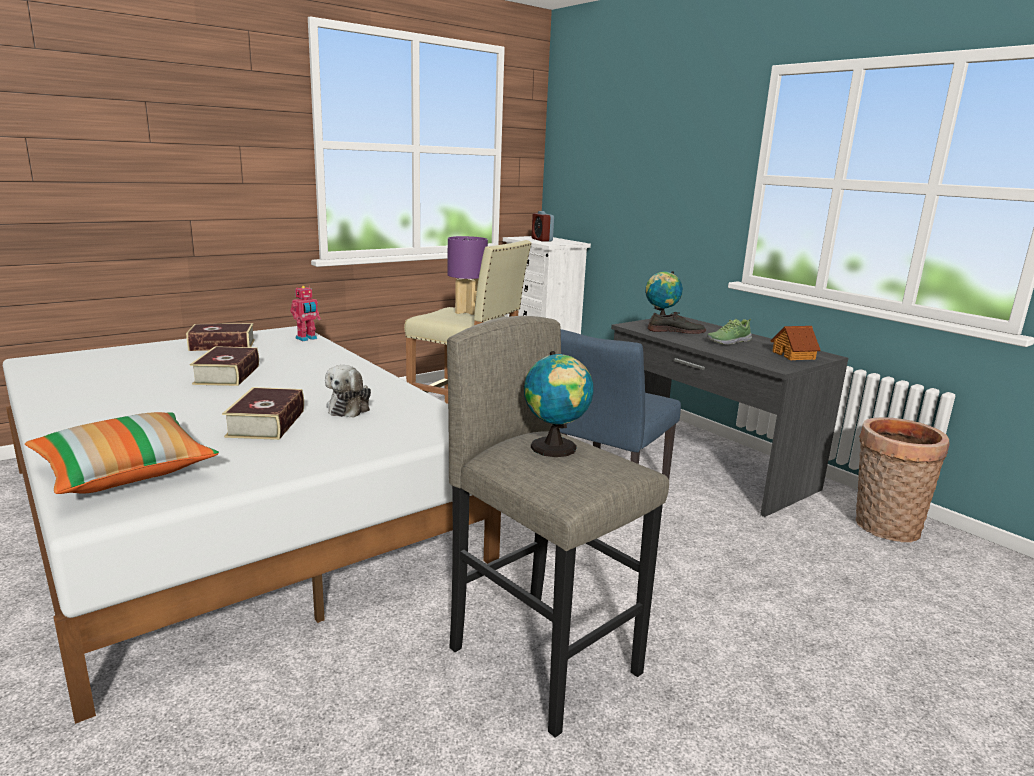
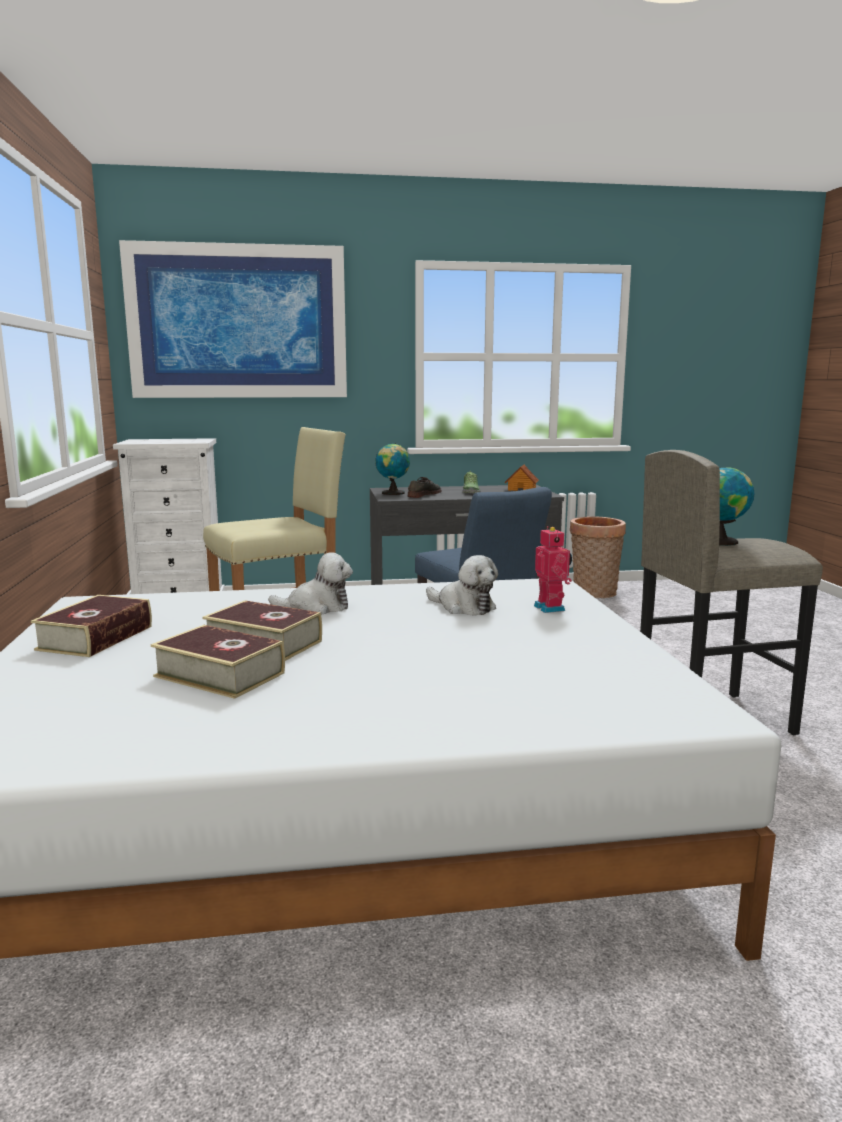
camera: 60 degrees left, 5 degrees down
(125, 472) = (598, 701): pillow -> none
(266, 423) = (484, 638): book -> book (219, 674)
(307, 339) = (149, 599): toy robot -> toy robot (551, 608)
(317, 372) = (317, 607): none -> plush toy
(466, 312) = (254, 522): purple table lamp -> none
(542, 240) = (164, 441): alarm clock -> none
(618, 140) = (238, 322): none -> picture

